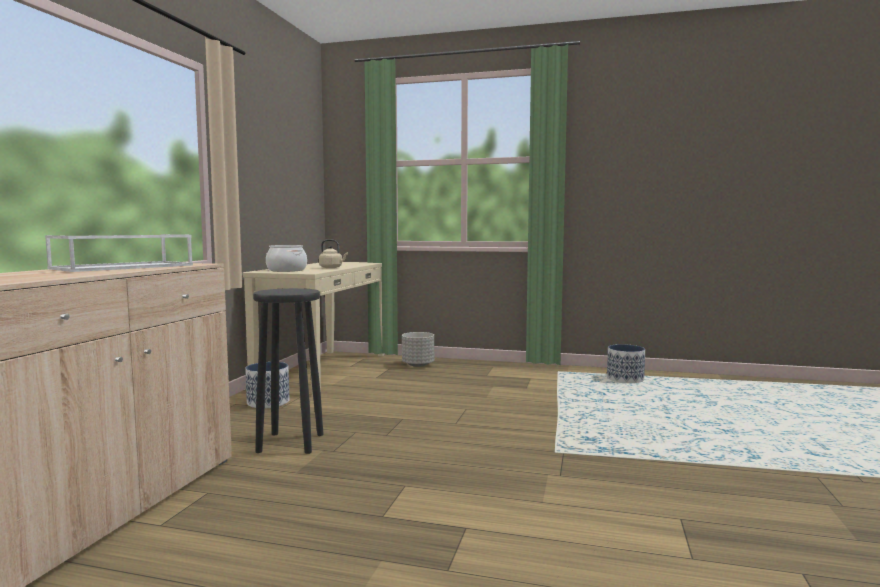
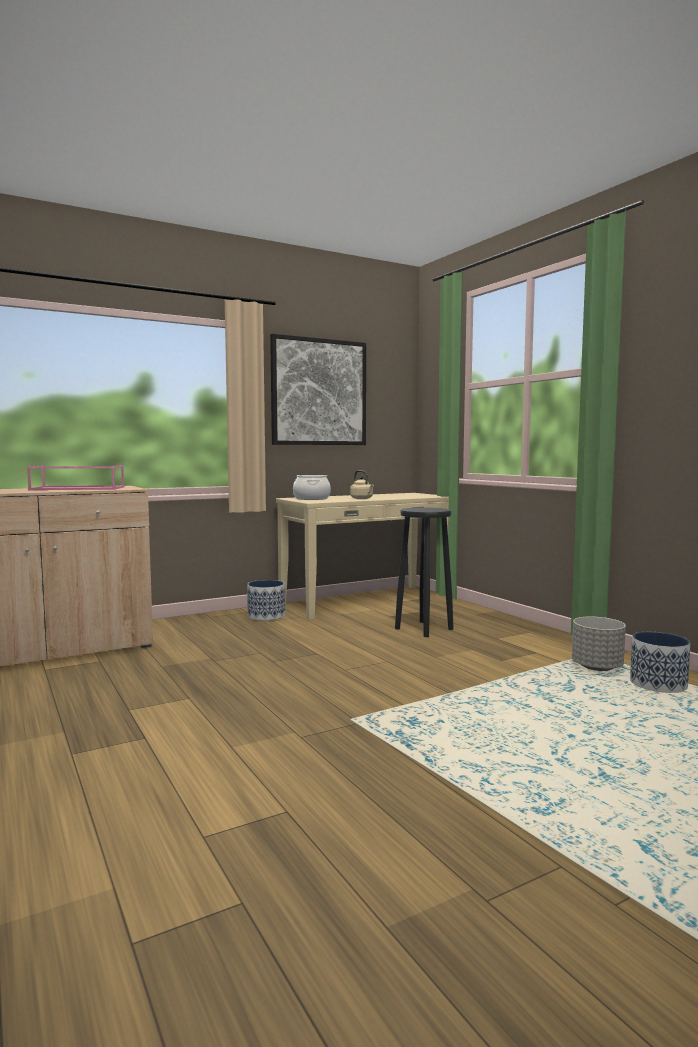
camera: 45 degrees right, 0 degrees up
(122, 267) = (76, 488): white tray -> pink tray
(266, 157) = (319, 392): none -> picture
(291, 443) = (207, 647): black stool -> black stool (424, 629)
(418, 365) = (457, 613): grey planter -> grey planter (597, 667)

